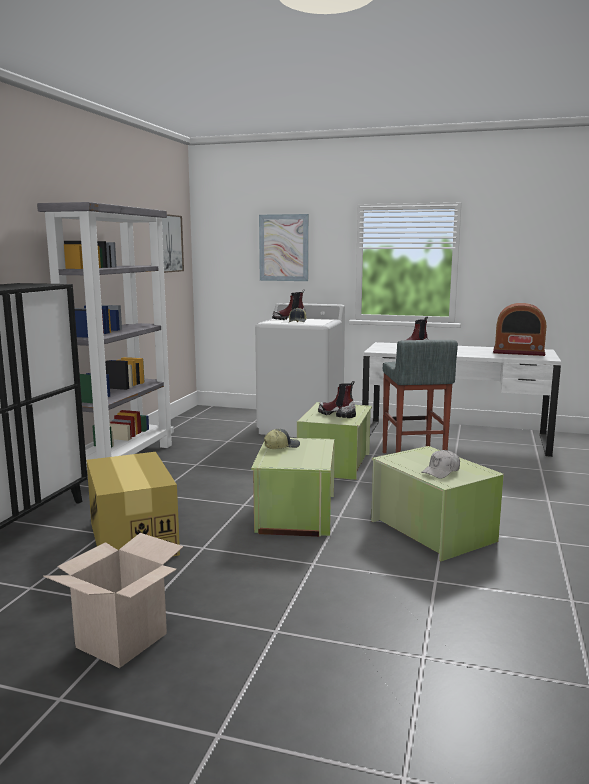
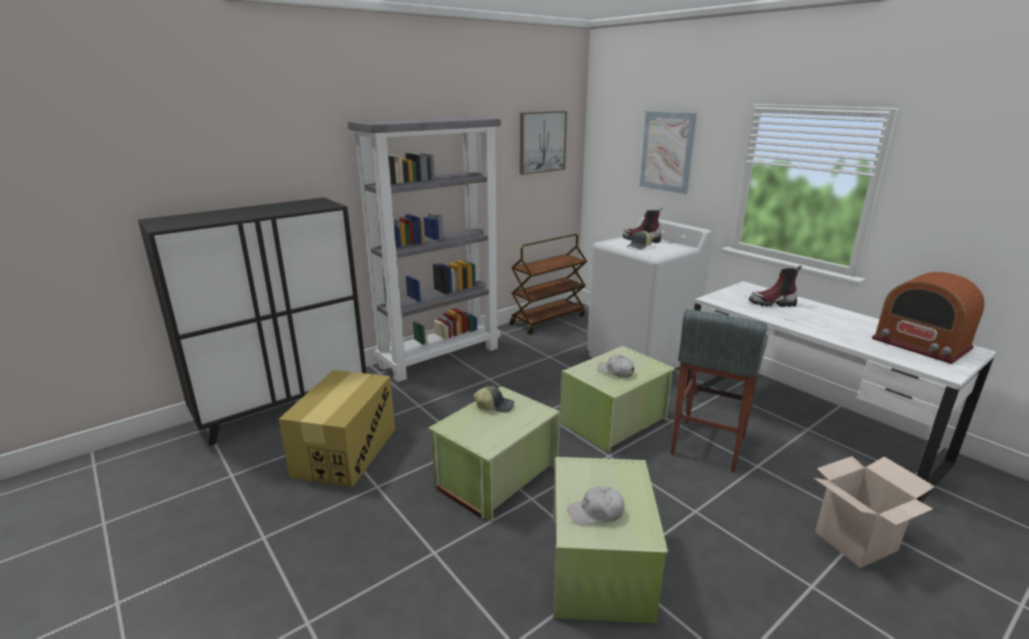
camera: 35 degrees right, 10 degrees up
(122, 640) = (211, 564): cardboard box -> cardboard box (855, 541)
(189, 420) = (548, 320): none -> brown cart
(336, 414) = (615, 371): boot -> white cap

